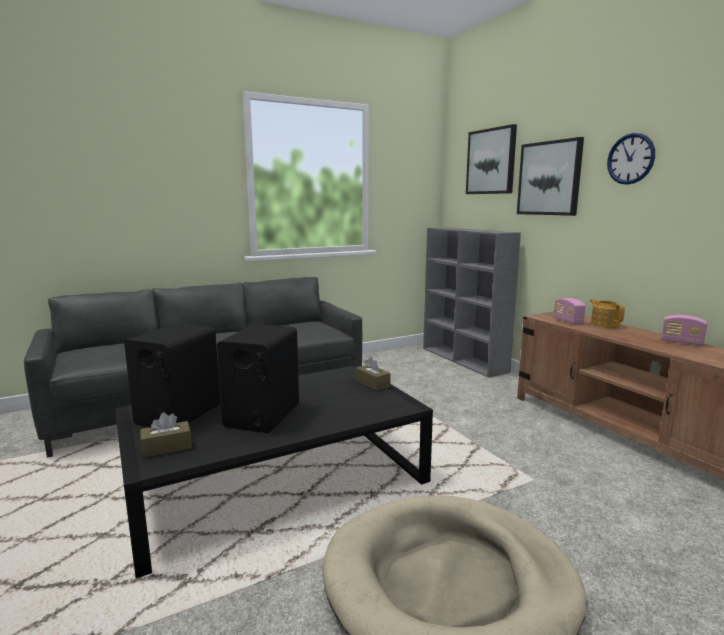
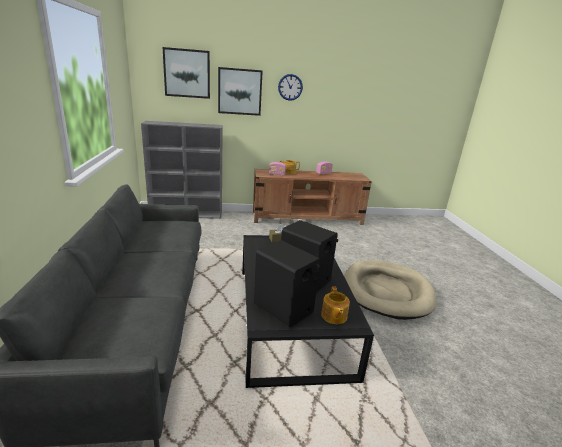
camera: 70 degrees left, 10 degrees up
(167, 447) = (333, 316): brown tissue box -> teapot

